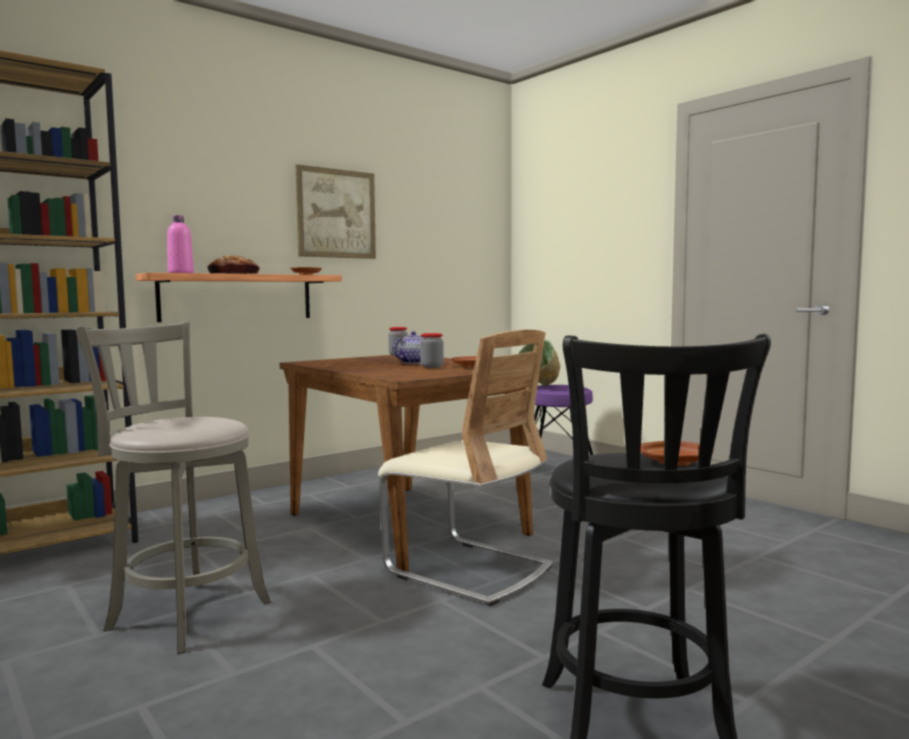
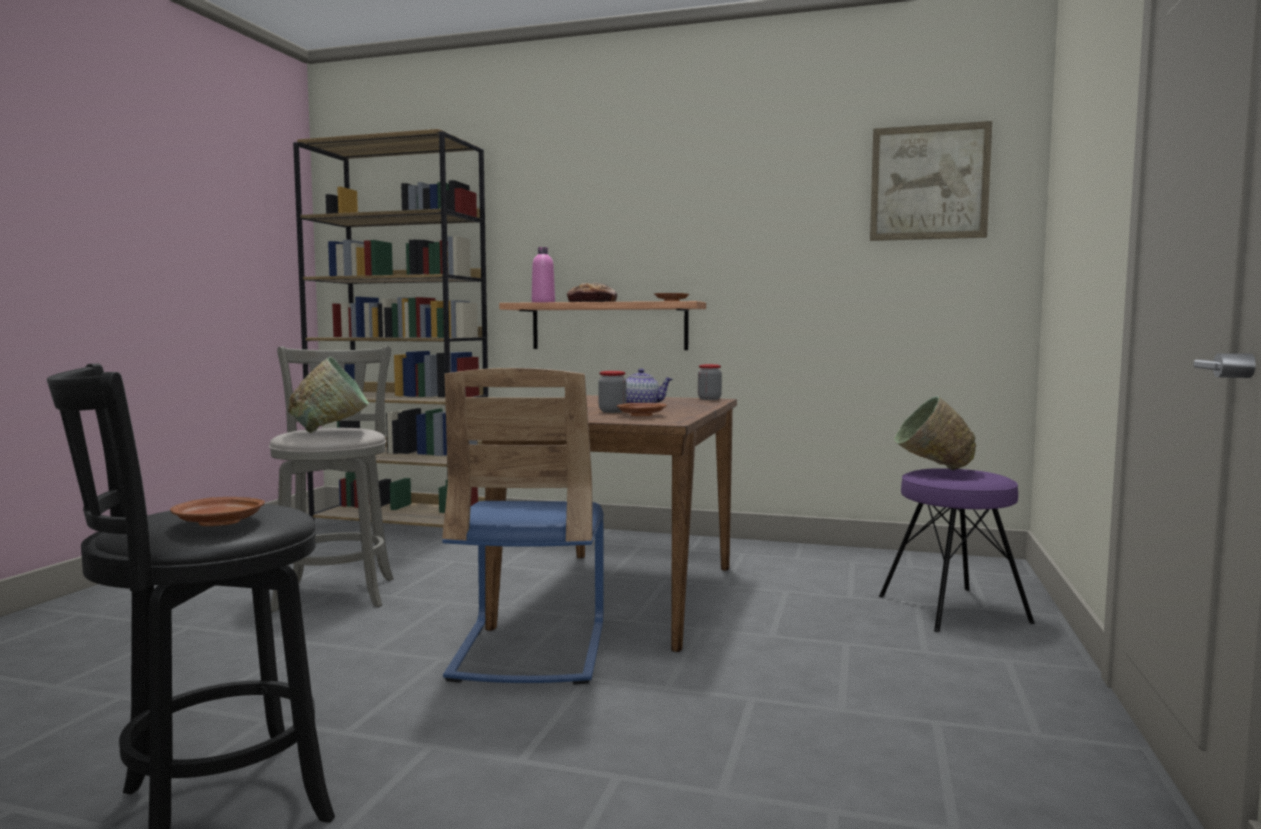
camera: 55 degrees right, 0 degrees up
(197, 422) = (333, 431): none -> green bowl
(336, 213) = (728, 227): picture -> picture (929, 182)
(468, 570) = (529, 650): beige chair -> blue chair

